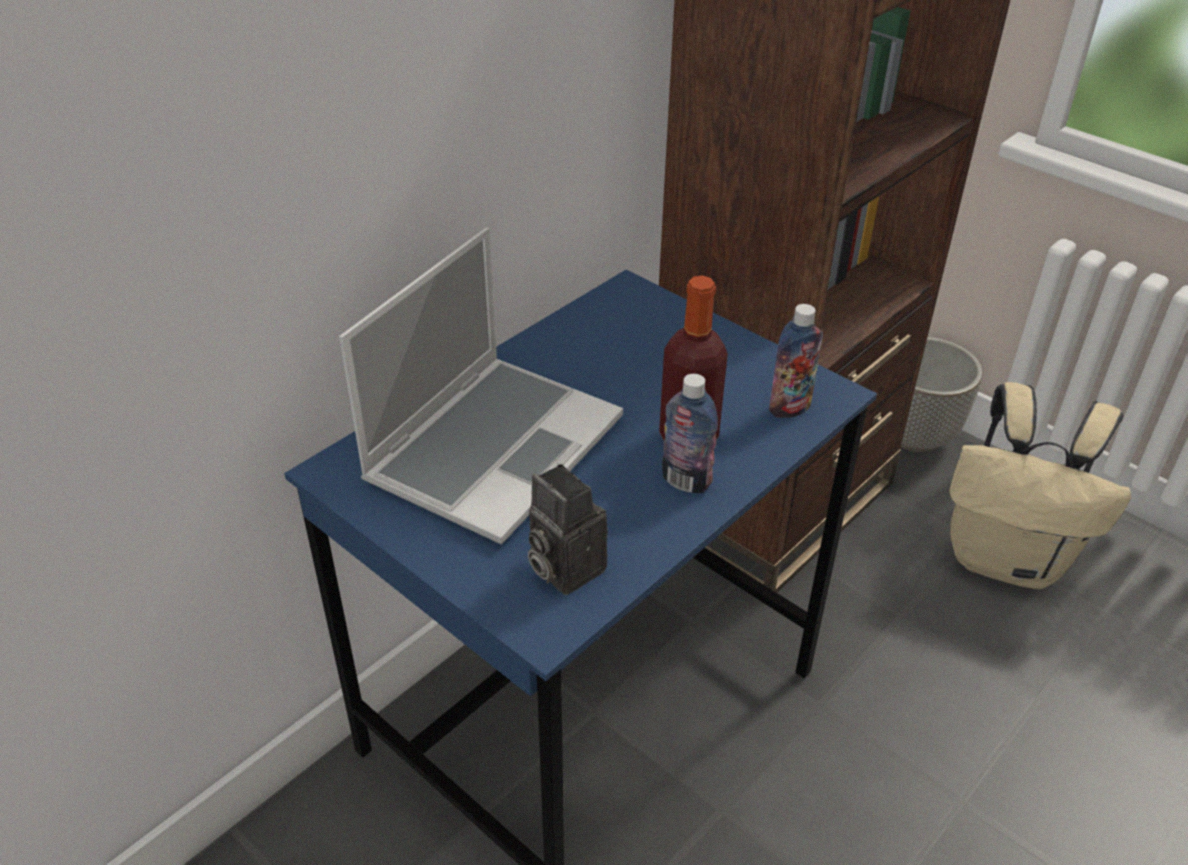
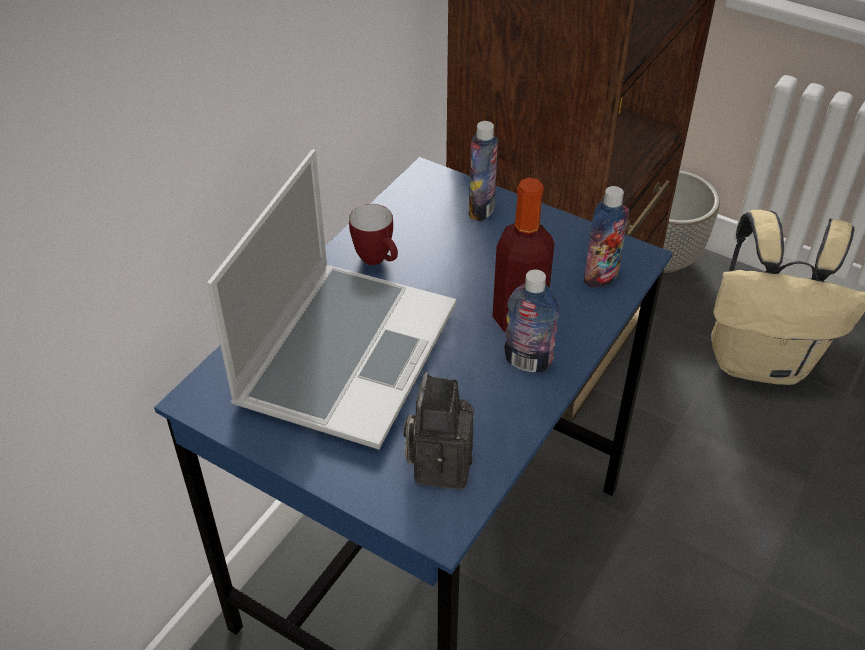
camera: 10 degrees left, 5 degrees up
(553, 363) = (378, 261): none -> mug
(562, 567) = (439, 463): camera -> camera turned 60 degrees clockwise
(677, 327) = (481, 209): none -> bottle

